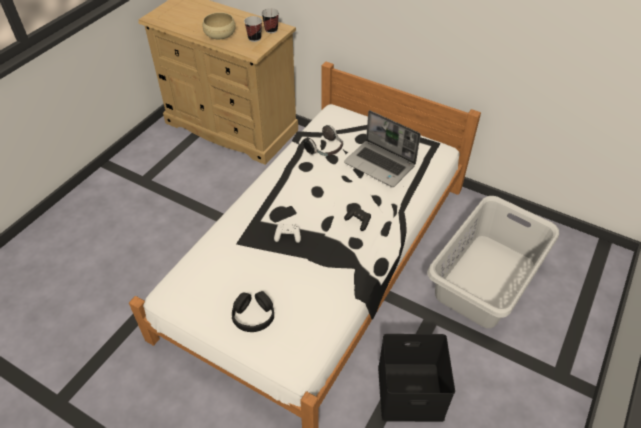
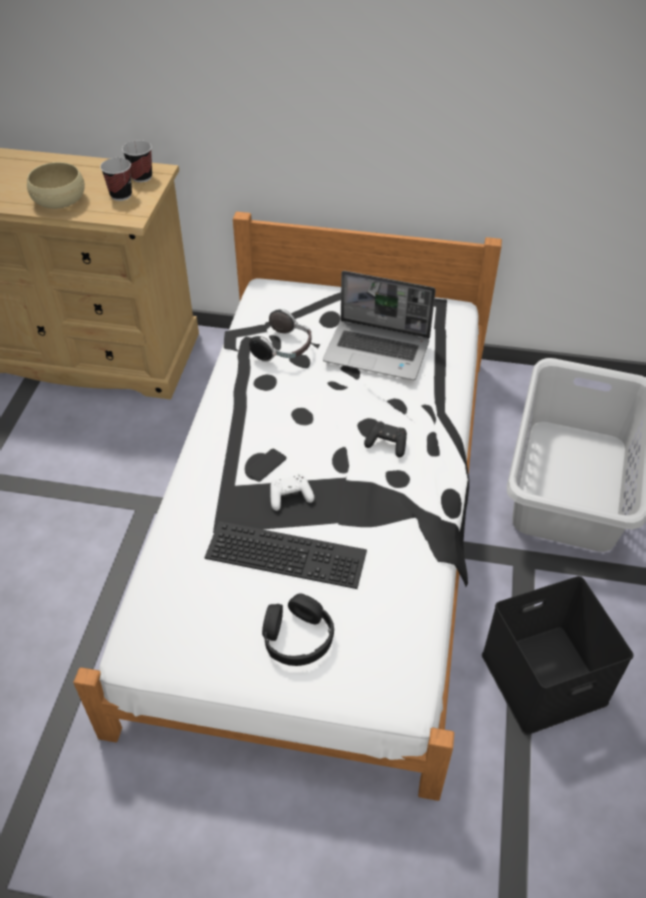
camera: 20 degrees left, 0 degrees up
(271, 267) = (288, 552): none -> keyboard

